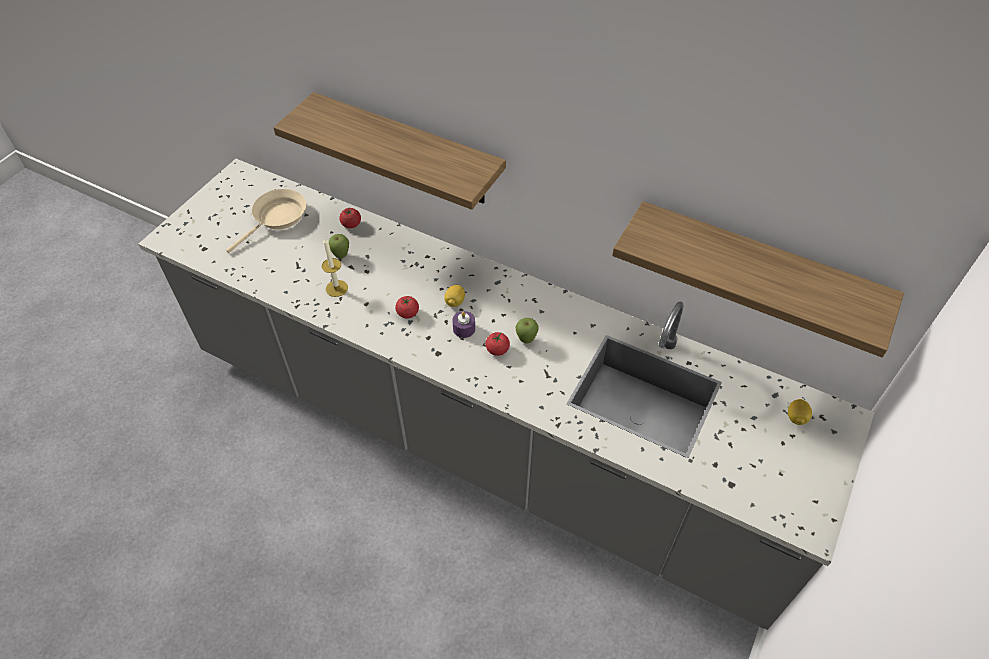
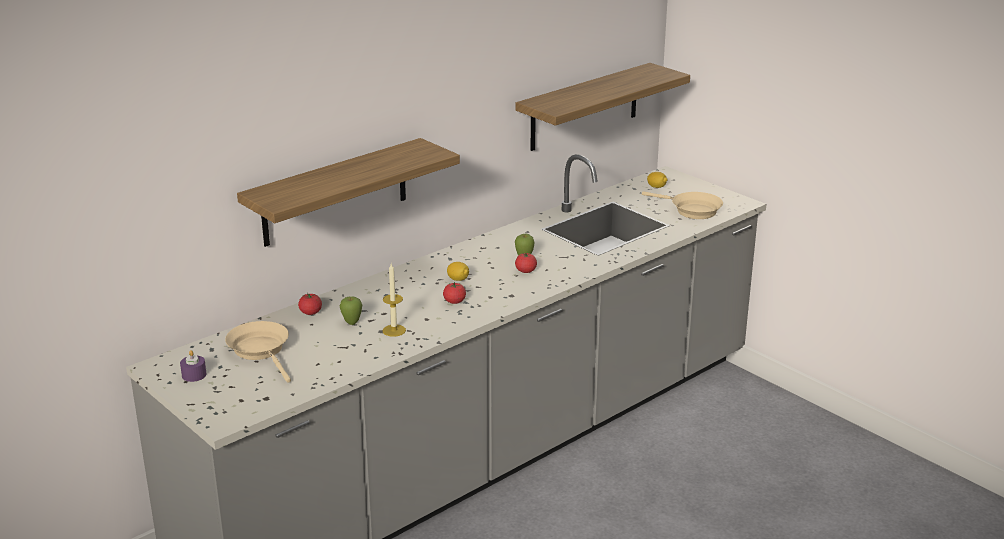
camera: 70 degrees left, 25 degrees down
(464, 329) = (492, 280): purple candle -> purple candle (194, 375)
(748, 473) = (692, 210): none -> beige frying pan

